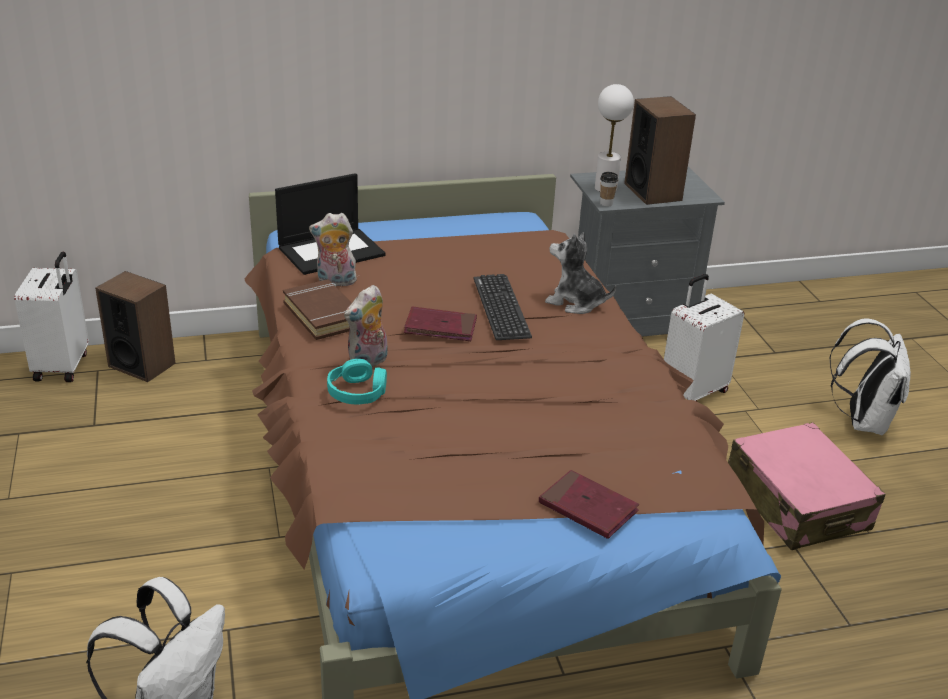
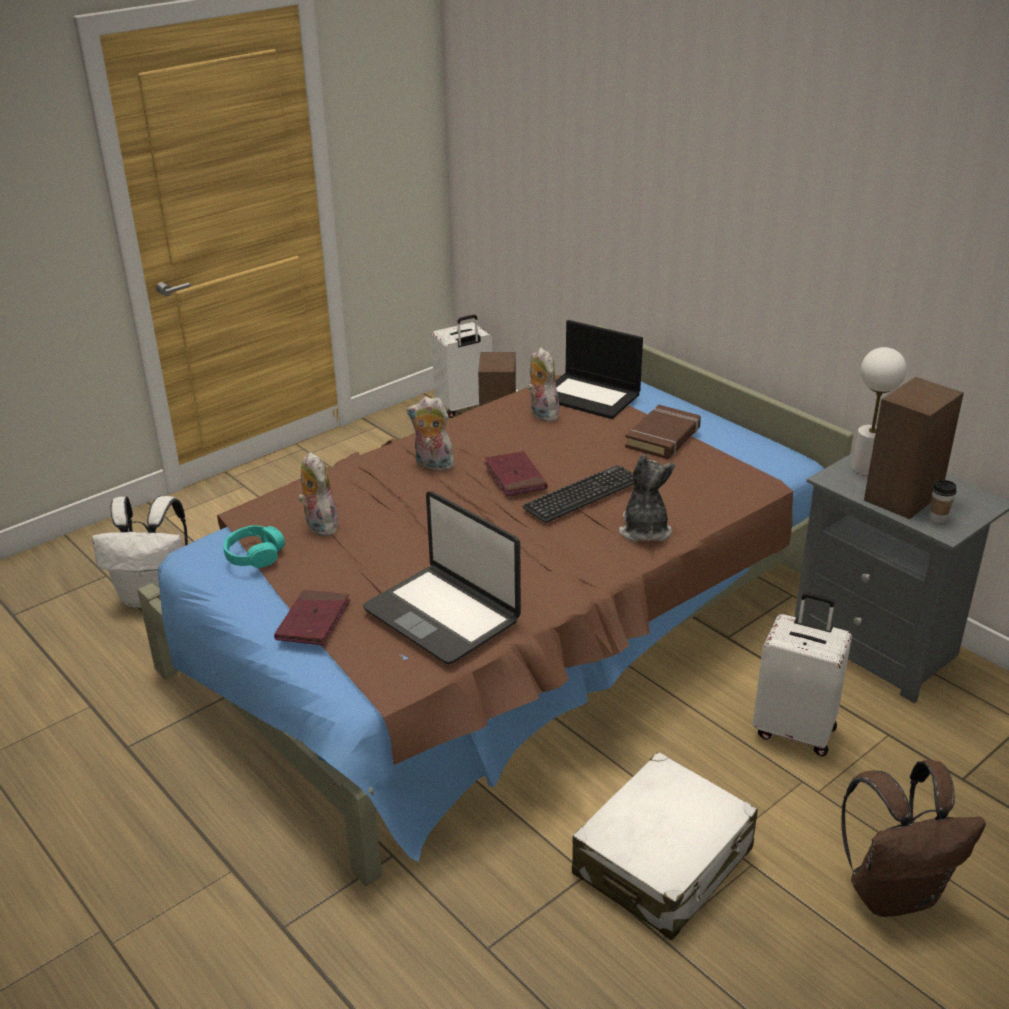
camera: 65 degrees right, 0 degrees up
(323, 315) = (480, 425): brown book -> brown book (663, 437)
(357, 392) = (382, 473): turquoise headphones -> turquoise headphones (254, 555)
(416, 459) = (319, 525): none -> plush toy
(606, 203) = (829, 478): cup -> cup (938, 518)
(633, 430) = (443, 614): none -> laptop
(796, 503) = (663, 862): pink suitcase -> white suitcase
(862, 421) = (894, 892): white backpack -> brown backpack

